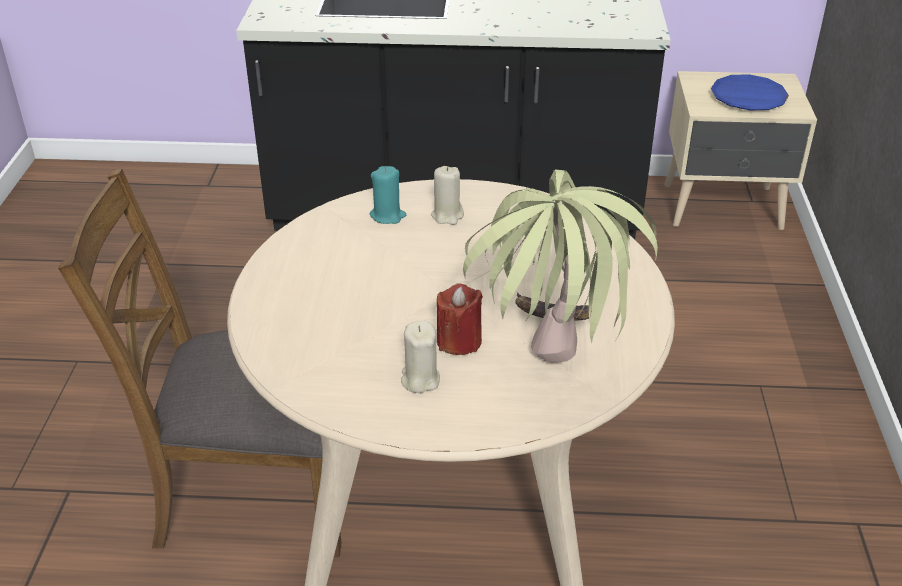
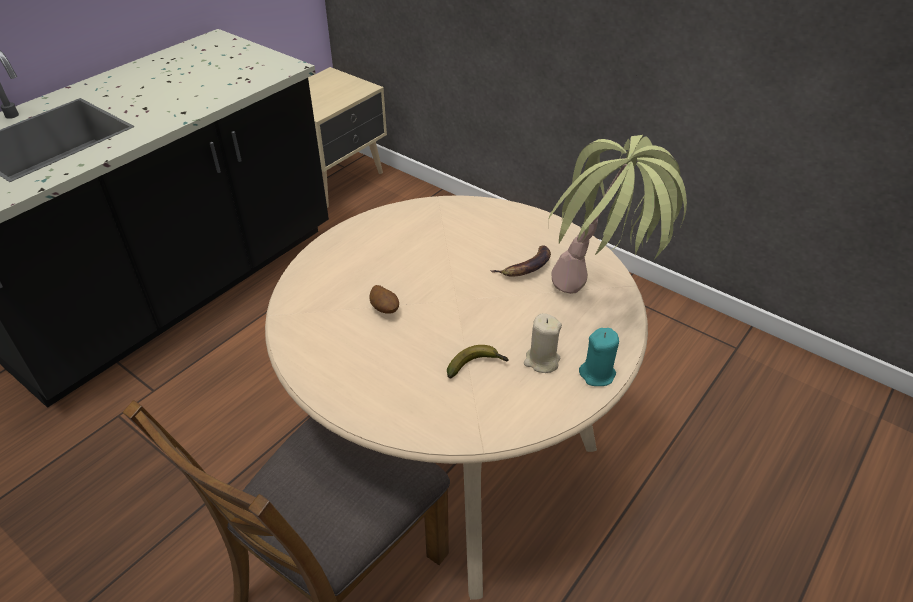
camera: 55 degrees left, 5 degrees up
(373, 341) = (477, 365): none -> banana
(388, 216) = (328, 287): turquoise candle -> turquoise candle (597, 374)
(392, 258) = (385, 309): none -> potato
(447, 215) = (364, 258): beige candle -> none
(459, 341) = (516, 322): red candle -> none
(748, 98) = (330, 94): blue plate -> none

